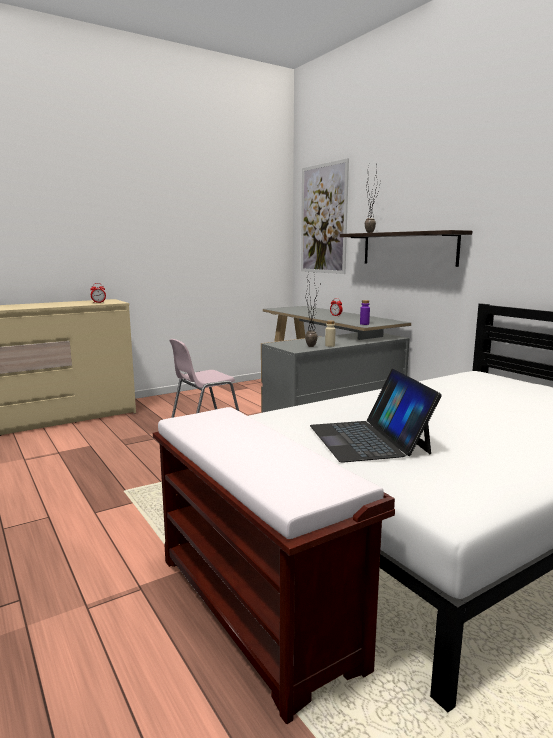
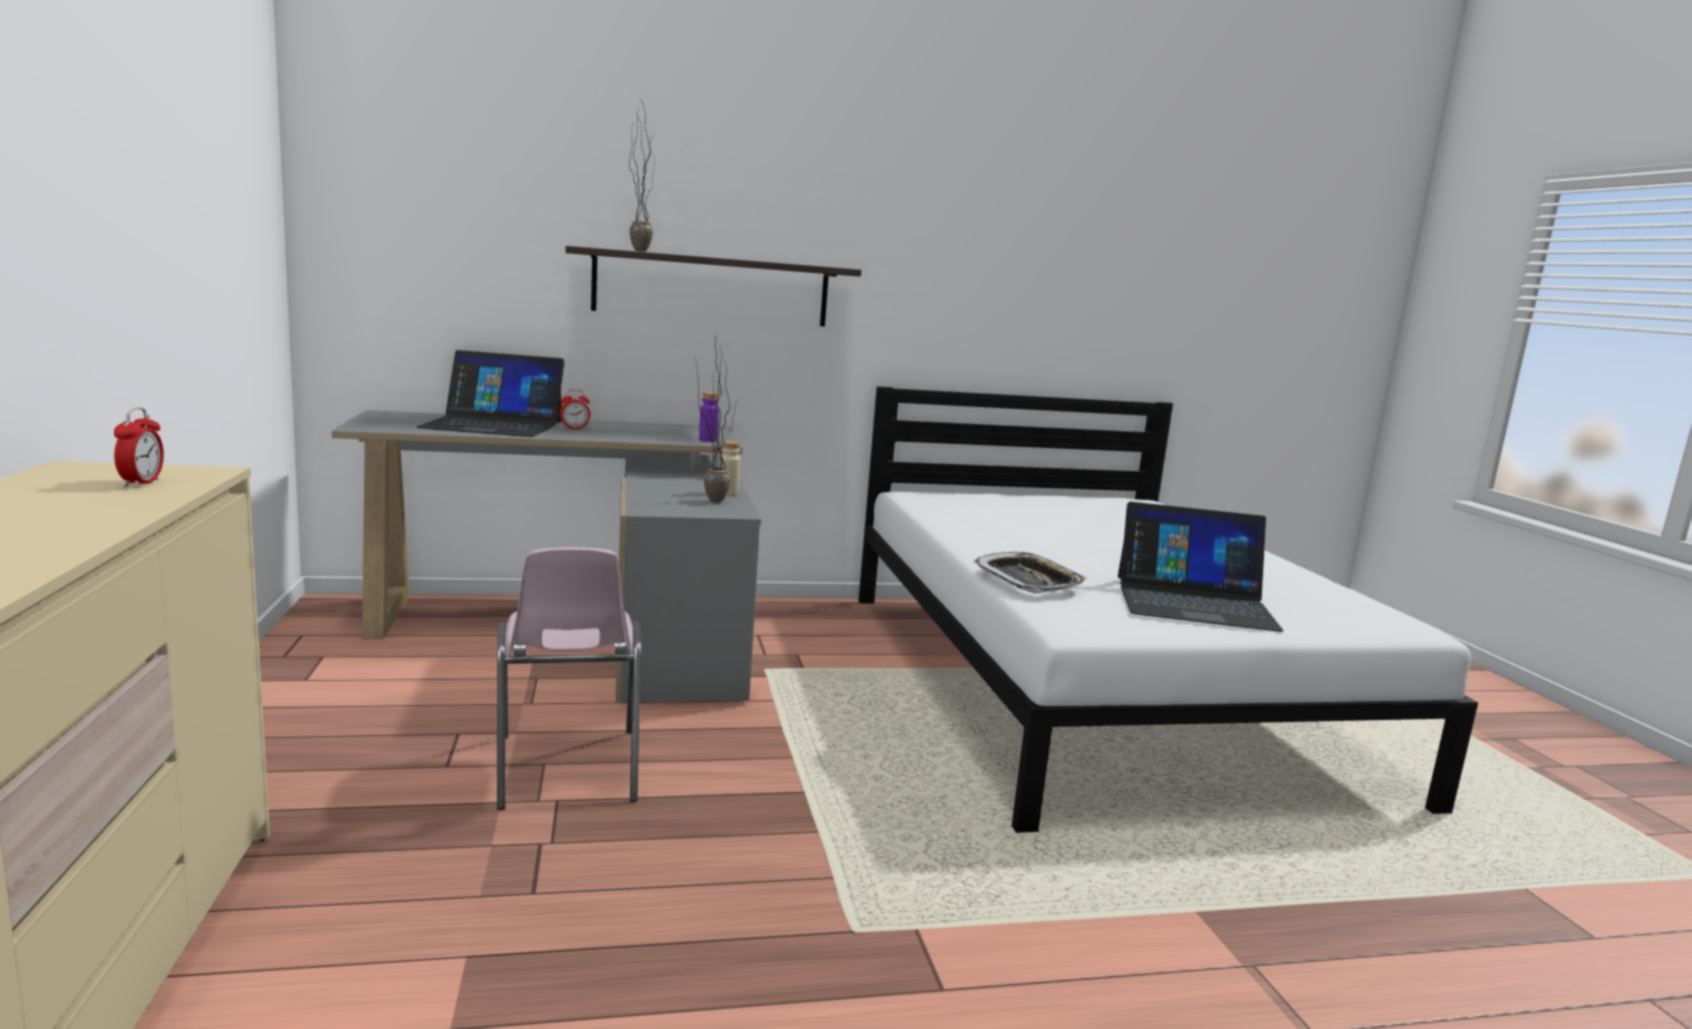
camera: 70 degrees left, 0 degrees up
(256, 609) = (1301, 872): brown bench -> none
(315, 312) = (493, 424): none -> laptop
(323, 219) = (432, 195): picture -> none
(335, 404) = (1028, 581): none -> tray

